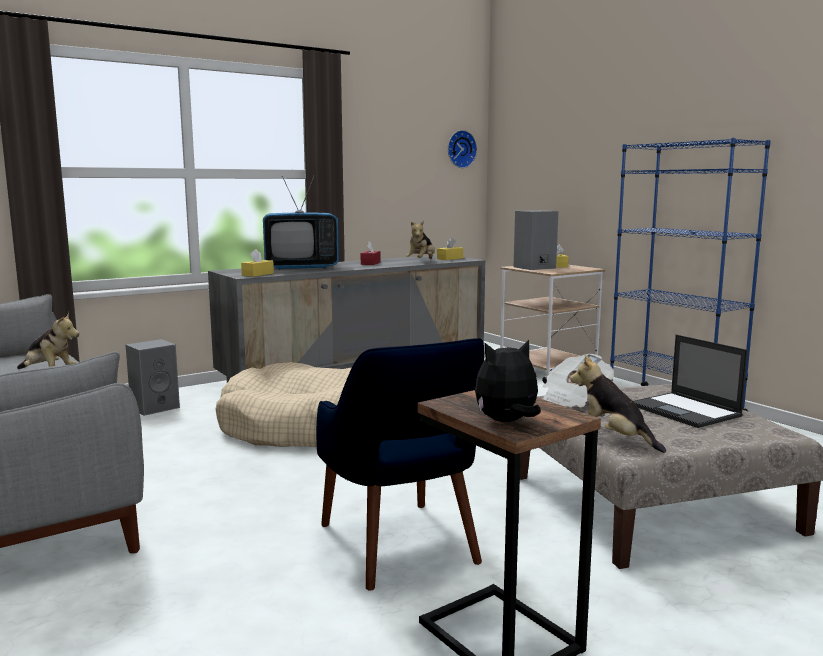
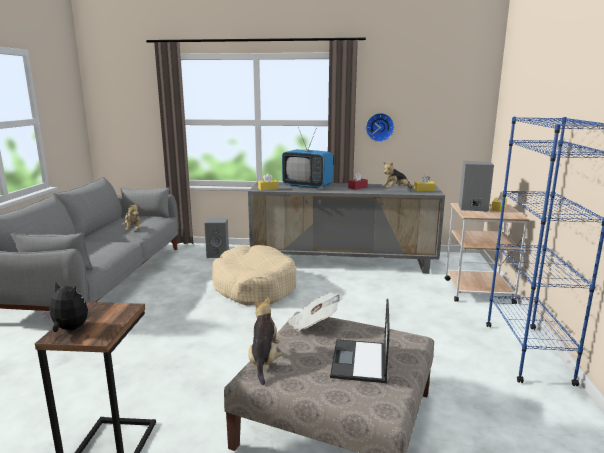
camera: 40 degrees right, 5 degrees up
(400, 545) = (168, 376): blue armchair -> none
(460, 149) = (468, 103): wall clock -> wall clock (379, 127)

